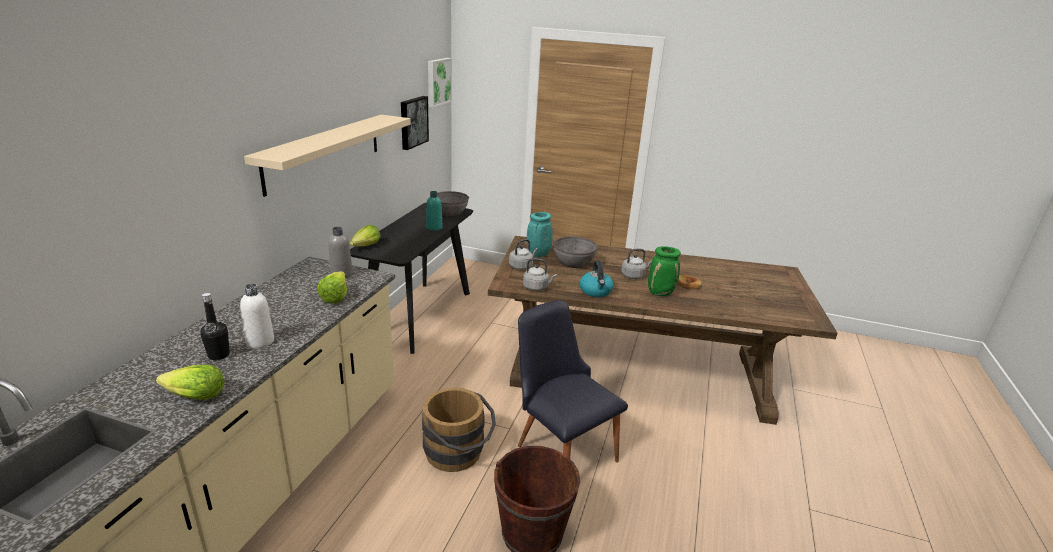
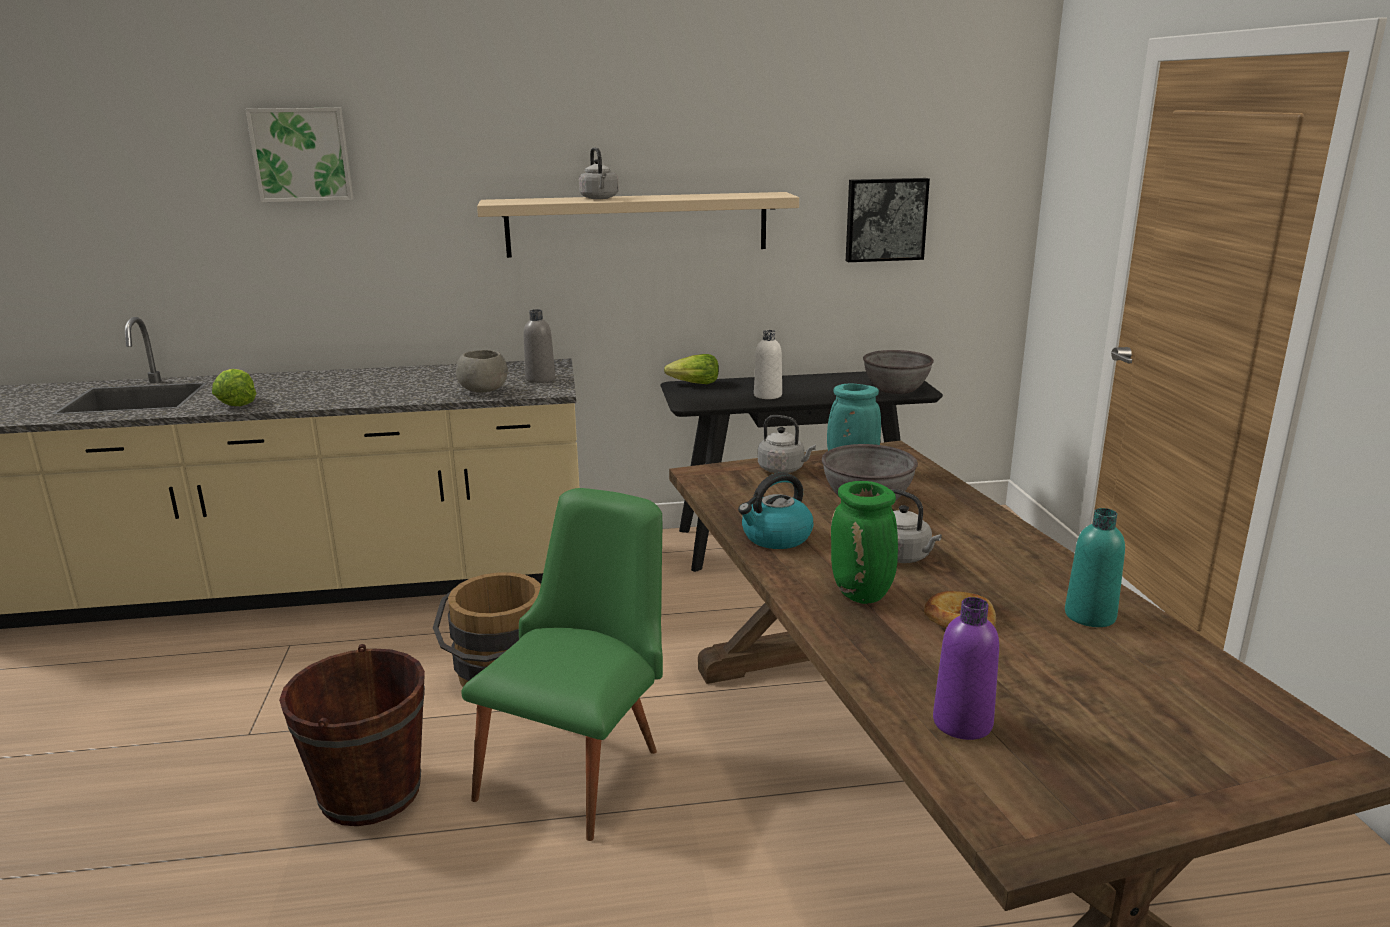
camera: 65 degrees right, 5 degrees down
(219, 355) = (314, 389): black bottle -> none
(260, 341) = (351, 393): white bottle -> white bottle (767, 395)
(337, 295) = (483, 390): lettuce -> grey bowl
(434, 227) = (821, 394): turquoise bottle -> turquoise bottle (1090, 616)
(438, 82) = (985, 158): picture -> picture (302, 154)
(537, 287) = (721, 494): grey kettle -> grey kettle (599, 198)
(561, 447) = (582, 765): black chair -> green chair
(755, 308) = (962, 723): none -> purple bottle

